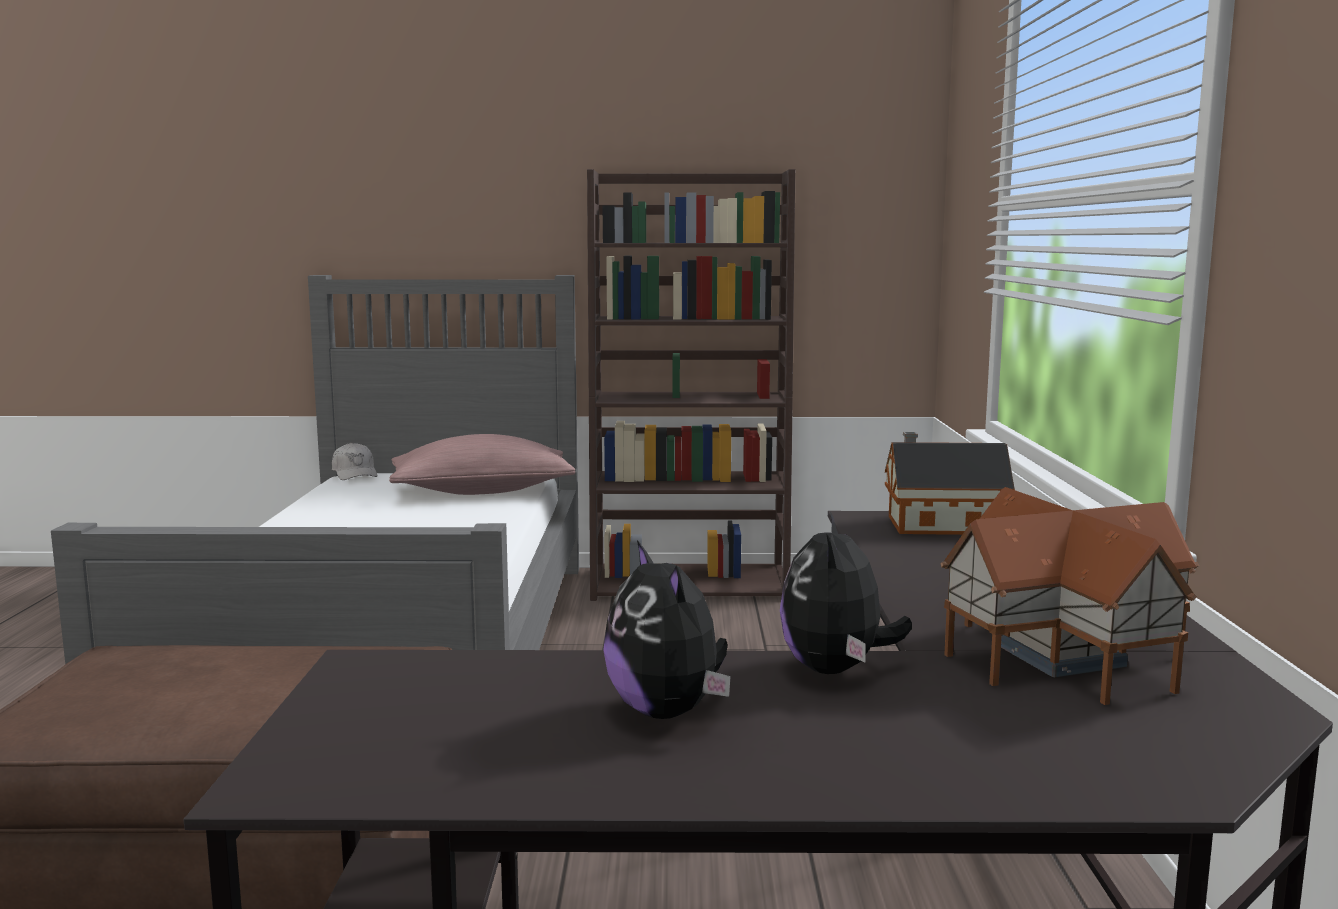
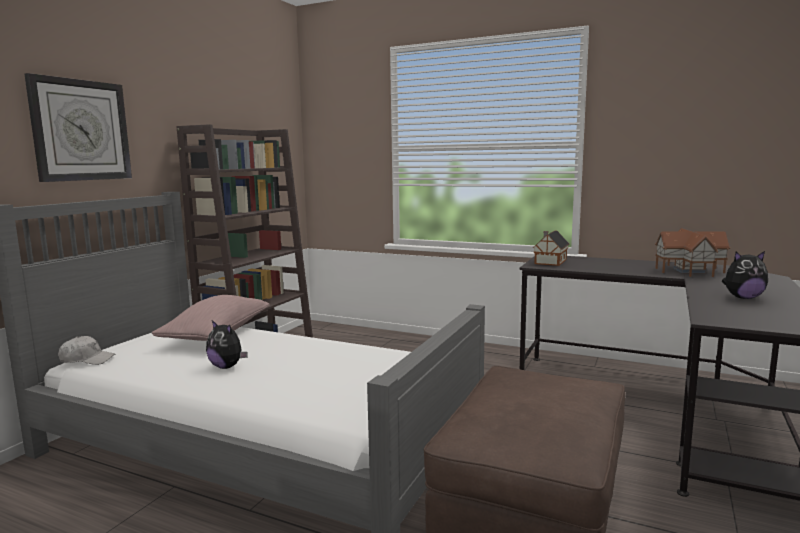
camera: 65 degrees left, 0 degrees up
(439, 186) = (81, 130): none -> wall clock
(836, 670) = (704, 284): plush toy -> plush toy (227, 367)

